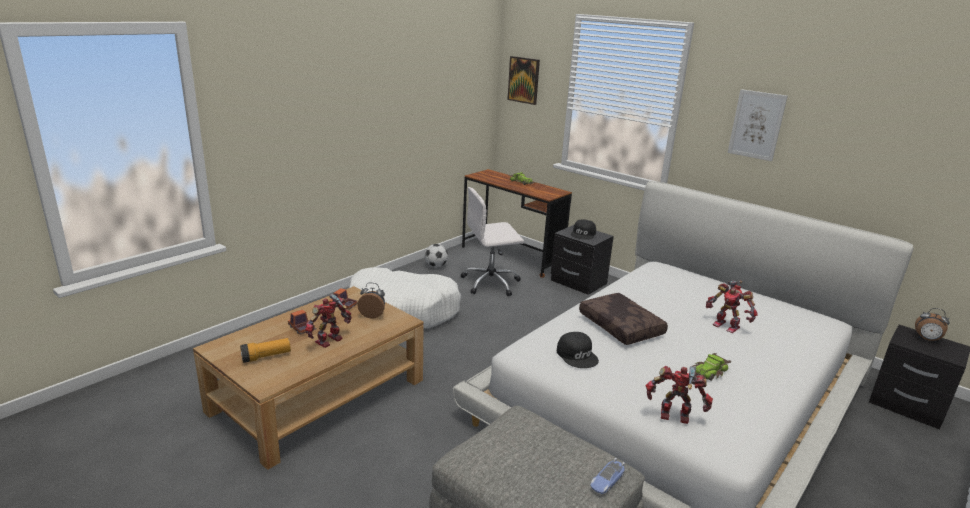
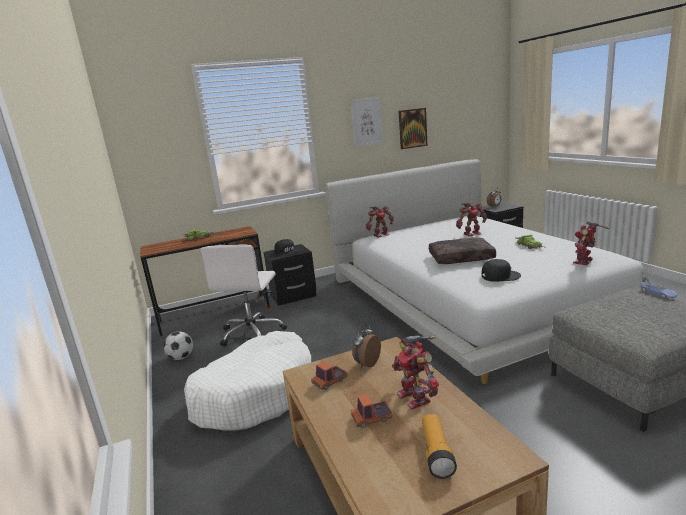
camera: 60 degrees left, 5 degrees down
(524, 80) = (146, 142): picture -> picture (412, 128)
(669, 269) = (380, 235): none -> toy robot

